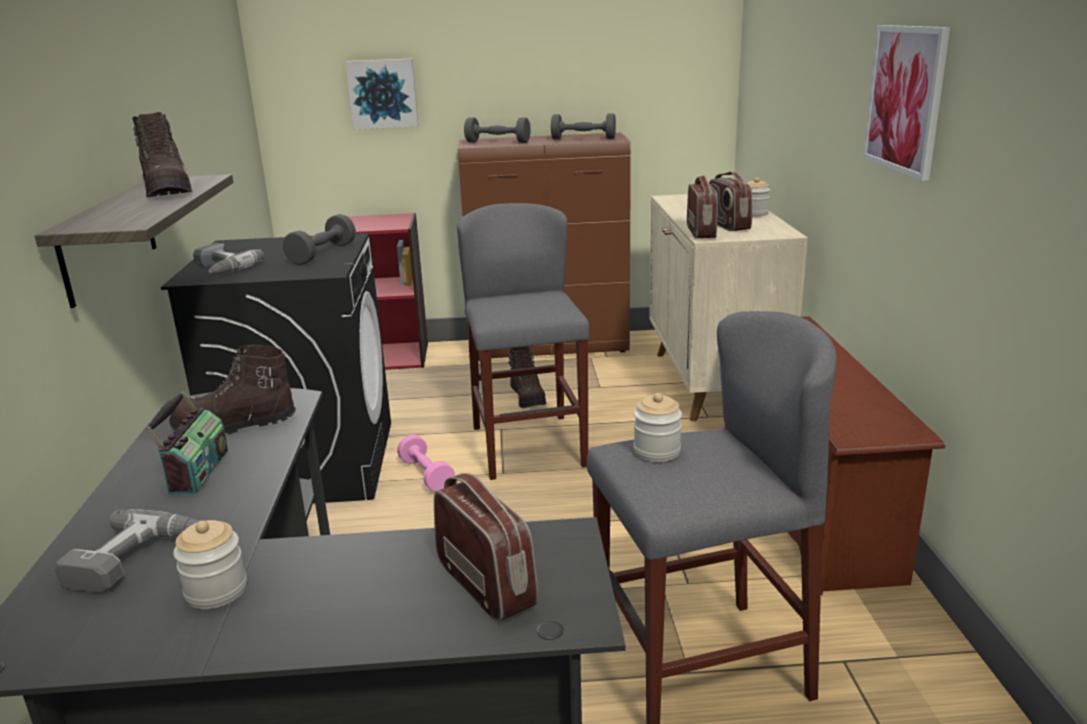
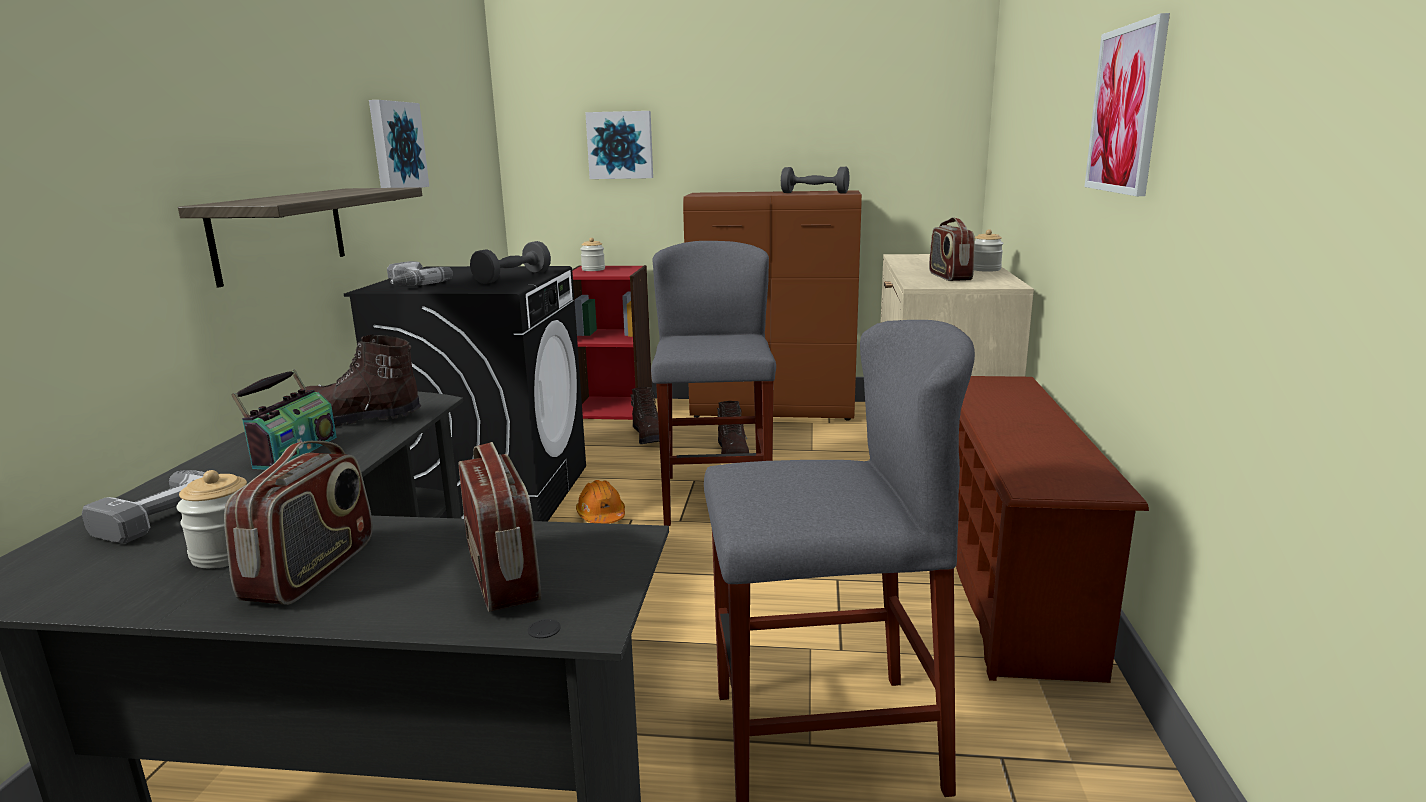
camera: 10 degrees right, 5 degrees down
(167, 191) = (344, 192): brown boot -> brown boot (649, 436)
(180, 122) = (396, 146): none -> picture
(426, 475) = (601, 516): pink dumbbell -> orange hard hat
(497, 142) = (726, 194): grey dumbbell -> none
(657, 451) = (774, 472): jar -> jar (593, 269)
(701, 232) = (917, 281): radio -> radio (312, 571)

